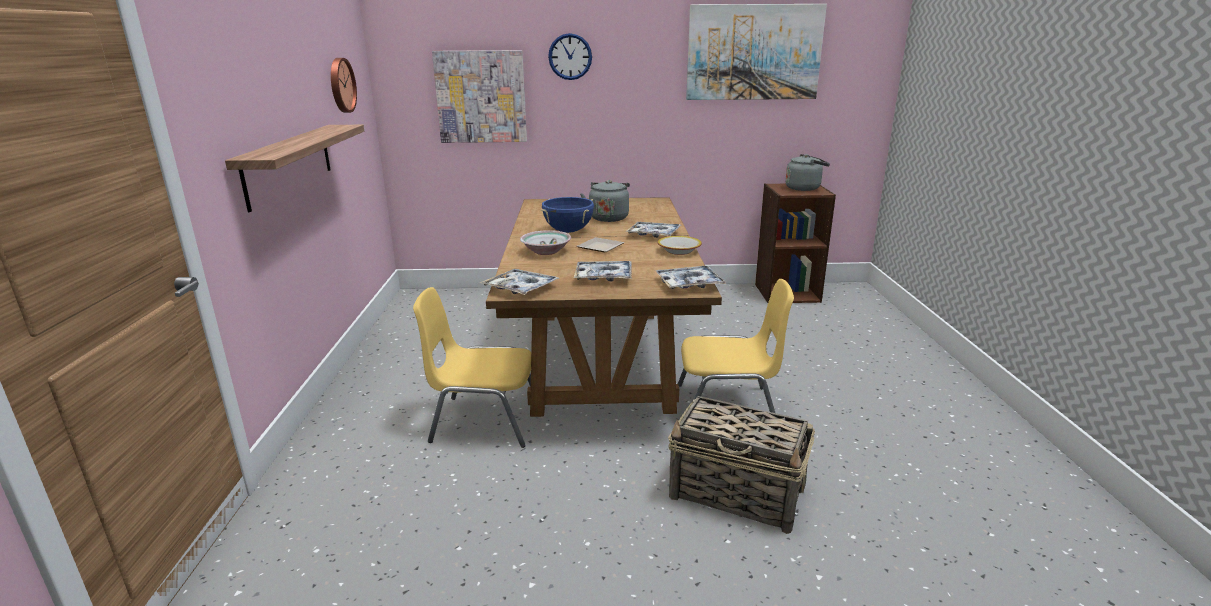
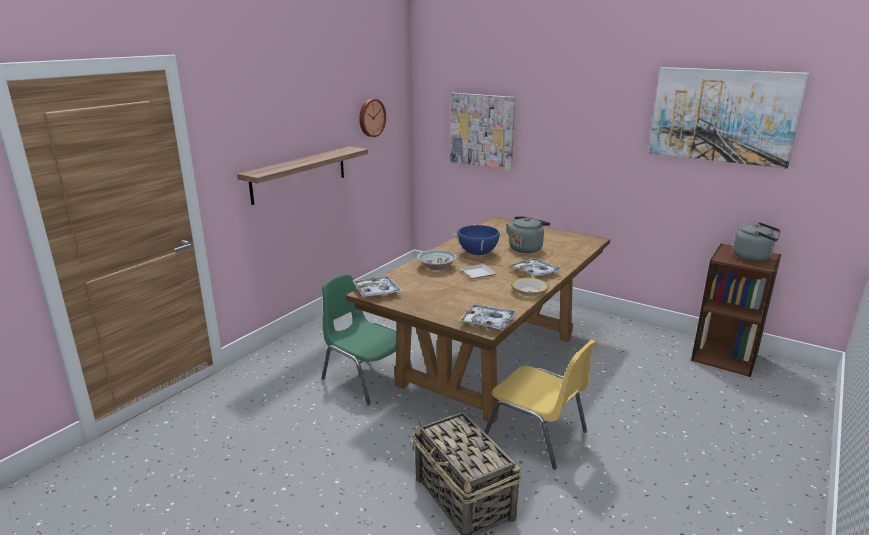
camera: 35 degrees right, 0 degrees up
(484, 420) = (366, 377): yellow chair -> green chair
(570, 56) = (552, 105): wall clock -> none
(603, 277) = (440, 298): tray -> none

